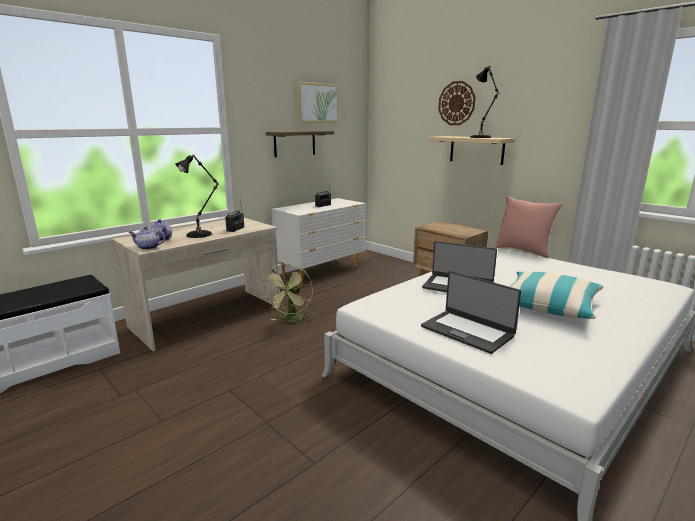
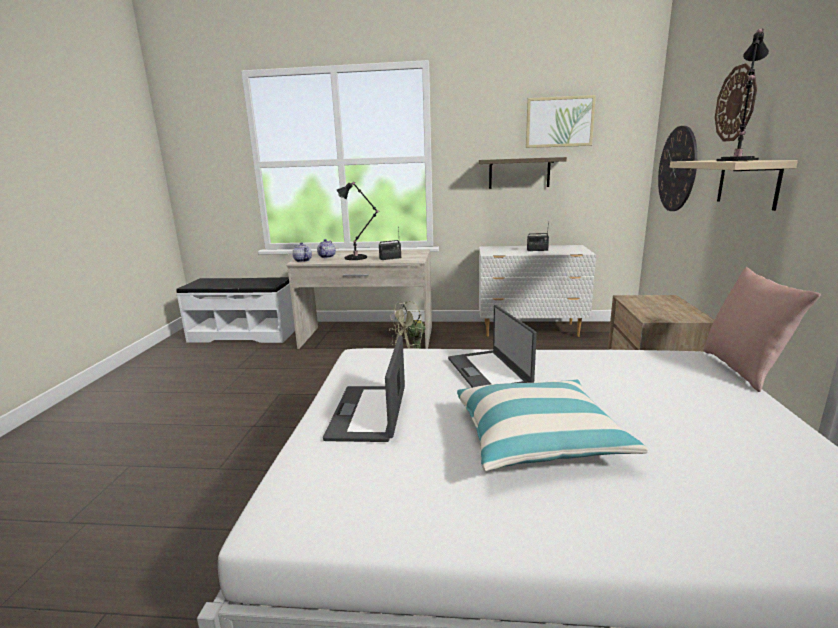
camera: 50 degrees right, 0 degrees up
(401, 141) = (677, 169): none -> wall clock

